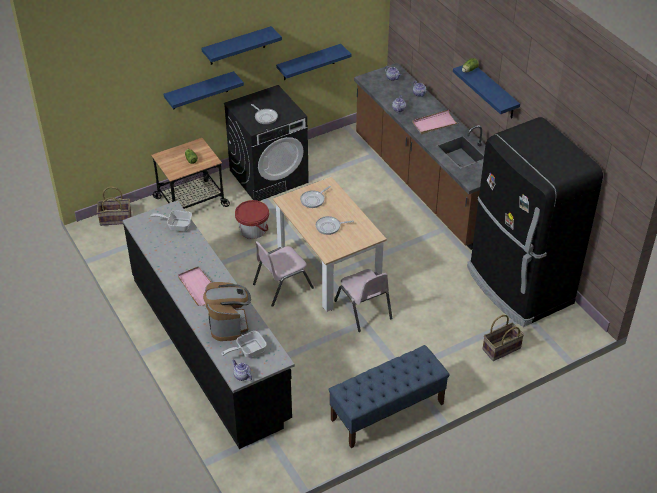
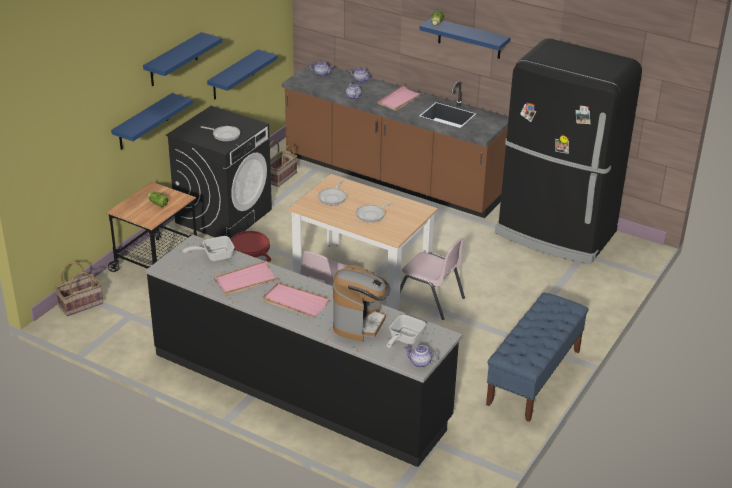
camera: 30 degrees left, 10 degrees down
(180, 255) = (246, 281): none -> pink tray
(228, 324) = (359, 323): coffee machine -> coffee machine turned 60 degrees clockwise
(501, 349) = (588, 288): basket -> basket (281, 177)

